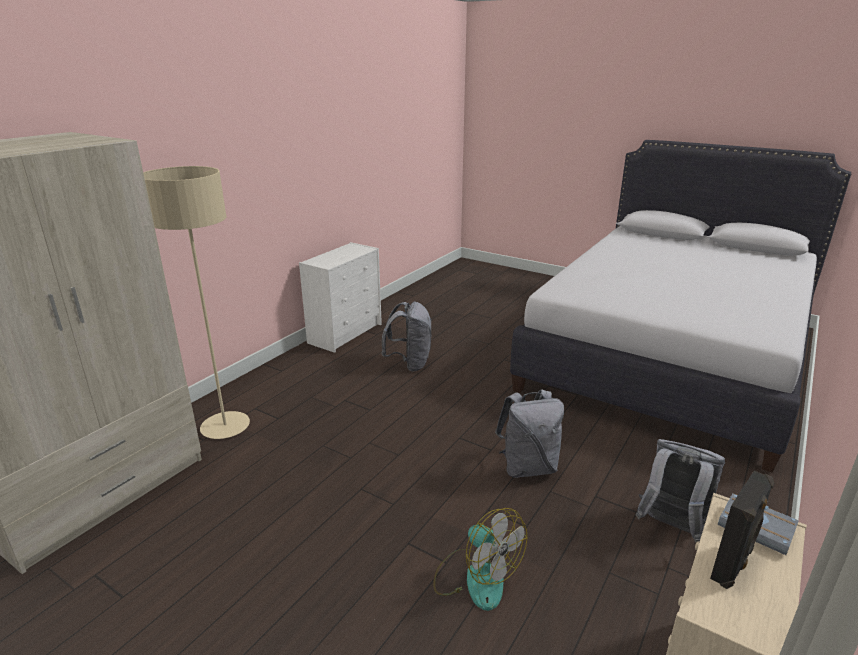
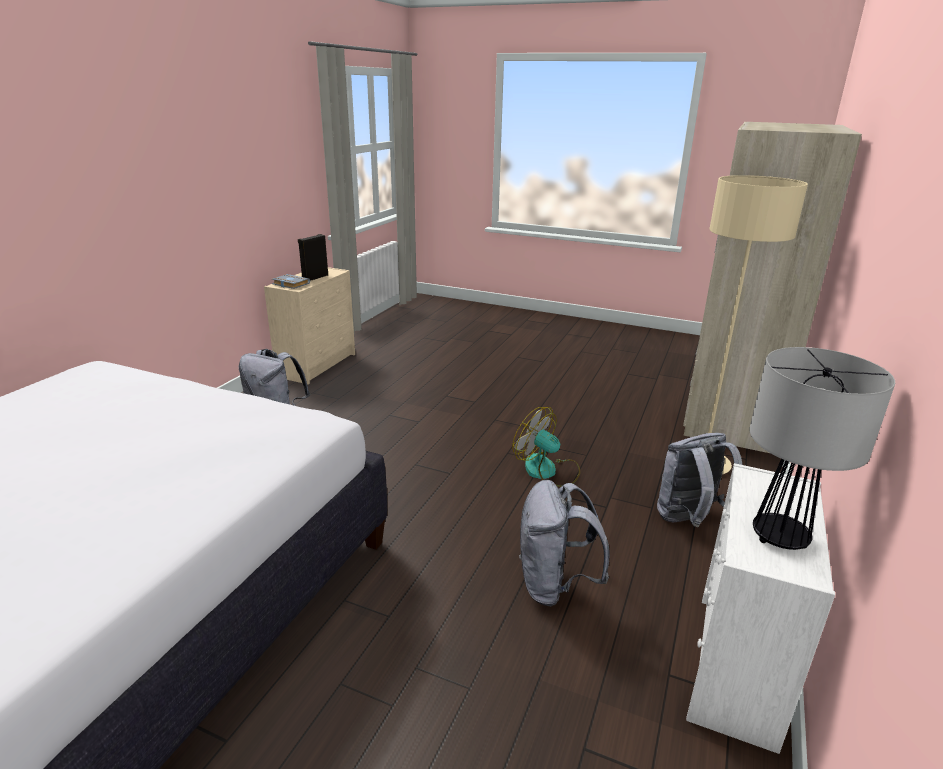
camera: 170 degrees right, 0 degrees up
(347, 251) = (779, 538): none -> table lamp
(476, 577) = (426, 391): fan -> fan (547, 471)
(528, 467) = (380, 452): grey backpack -> grey backpack (690, 521)

